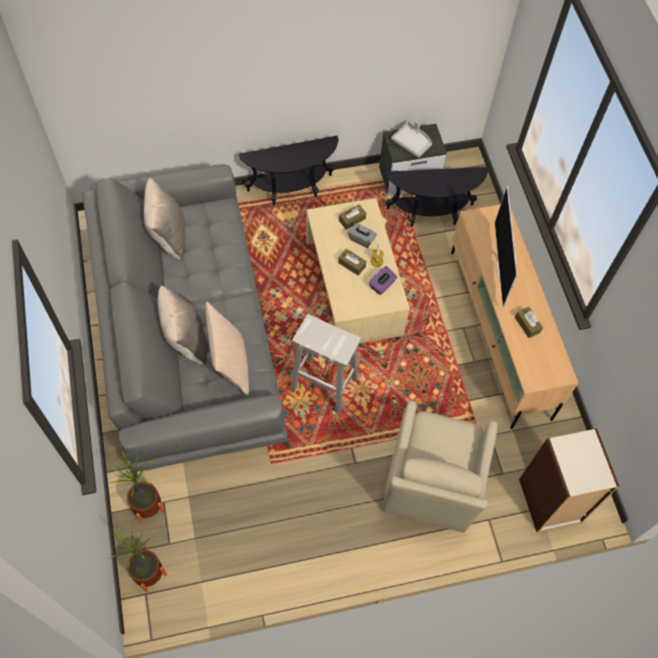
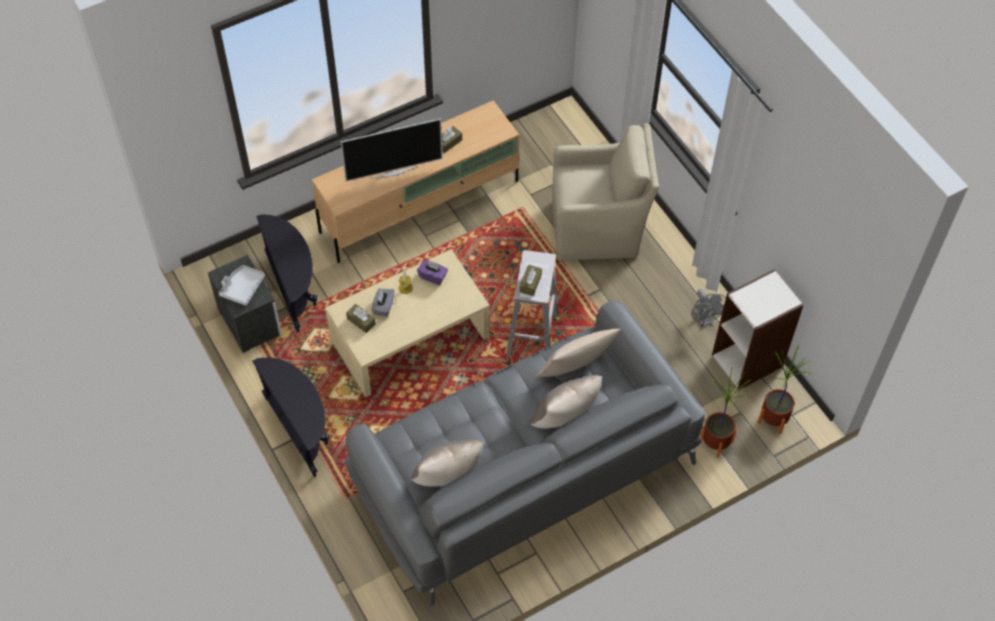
camera: 105 degrees left, 5 degrees down
(285, 551) = (704, 320): none -> grey fan
(351, 265) = (417, 307): brown tissue box -> brown tissue box (530, 283)
(550, 501) = (574, 143): bookcase -> bookcase (748, 360)

